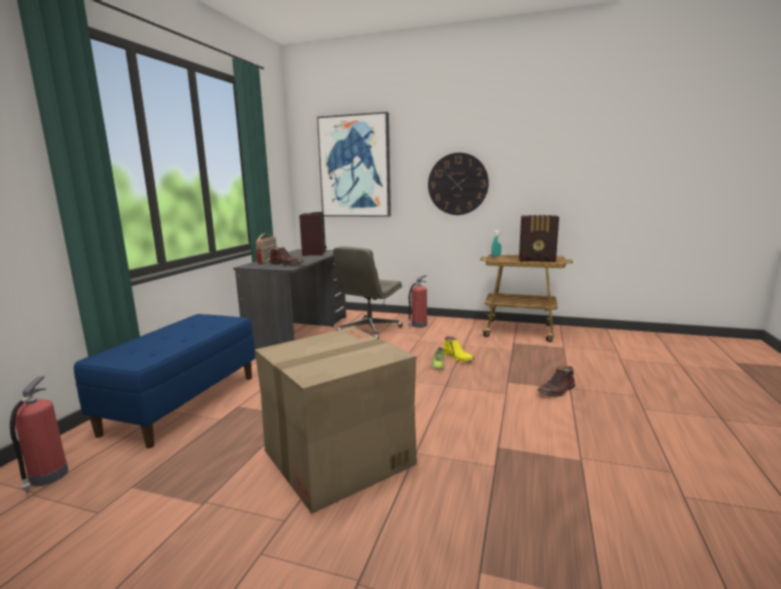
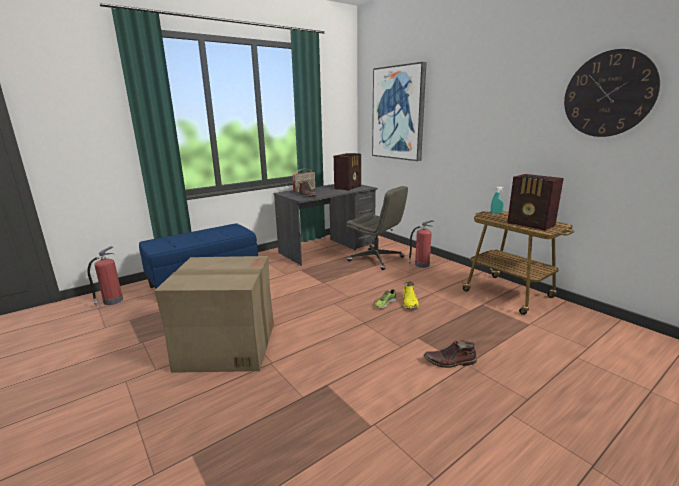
camera: 35 degrees right, 5 degrees up
(369, 330) = (376, 259): grey office chair -> grey office chair turned 120 degrees counterclockwise
(457, 184) = (478, 134): wall clock -> wall clock (608, 94)

